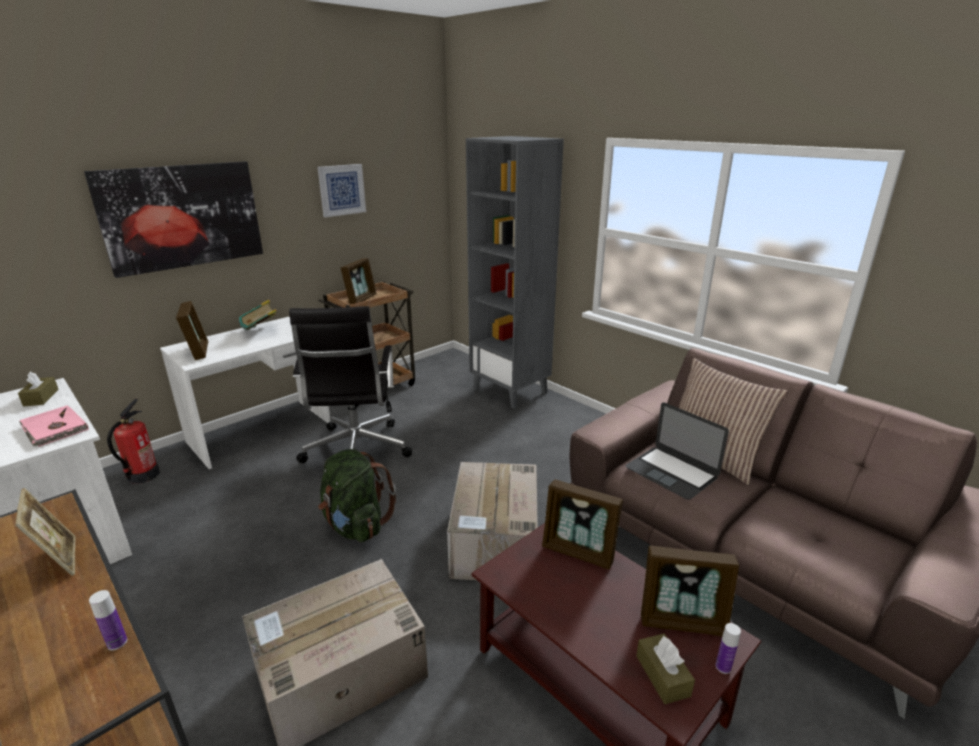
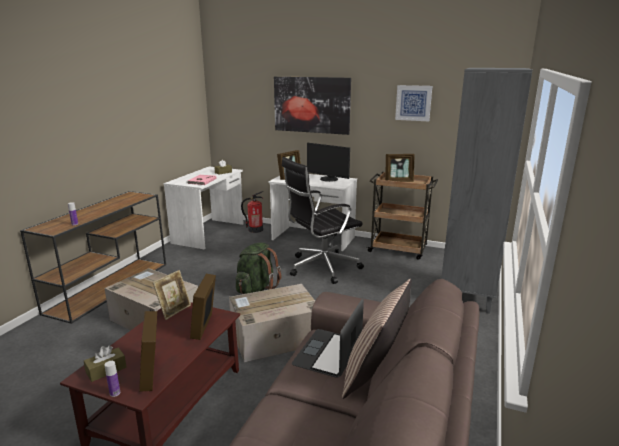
camera: 65 degrees right, 5 degrees down
(60, 560) = (115, 205): picture frame -> picture frame (174, 310)
(261, 331) = (328, 179): book -> monitor

